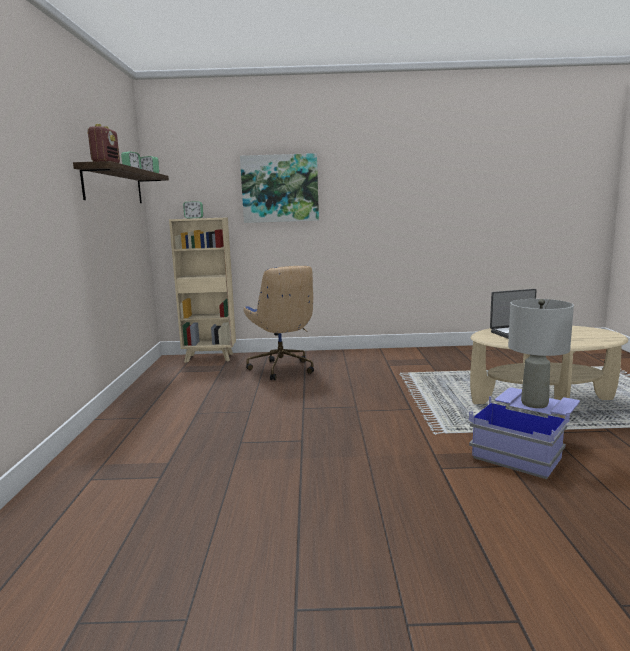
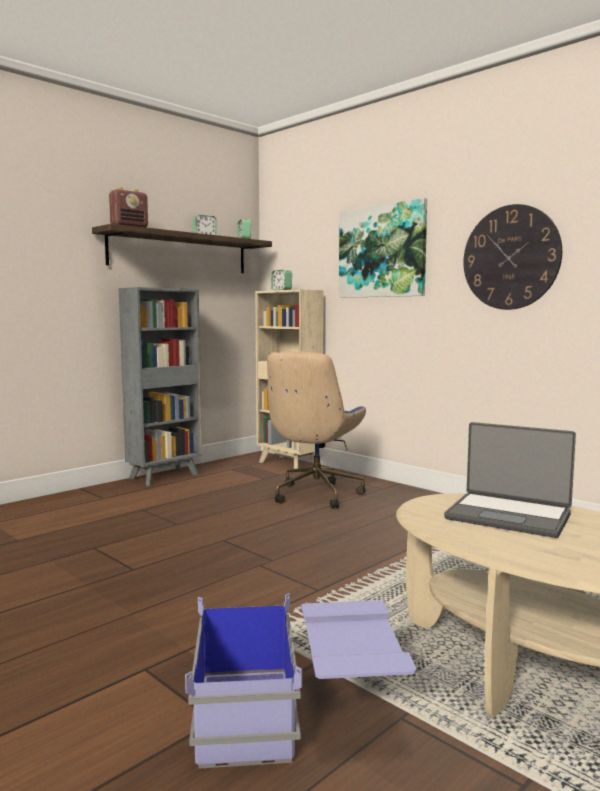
camera: 45 degrees right, 5 degrees down
(143, 390) = (165, 476): none -> grey bookcase
(379, 196) = (510, 257): none -> wall clock
(535, 404) = (345, 639): grey table lamp -> none

